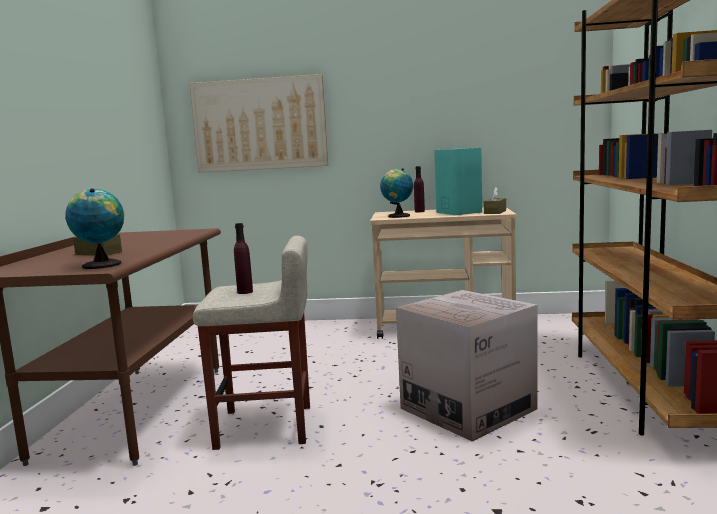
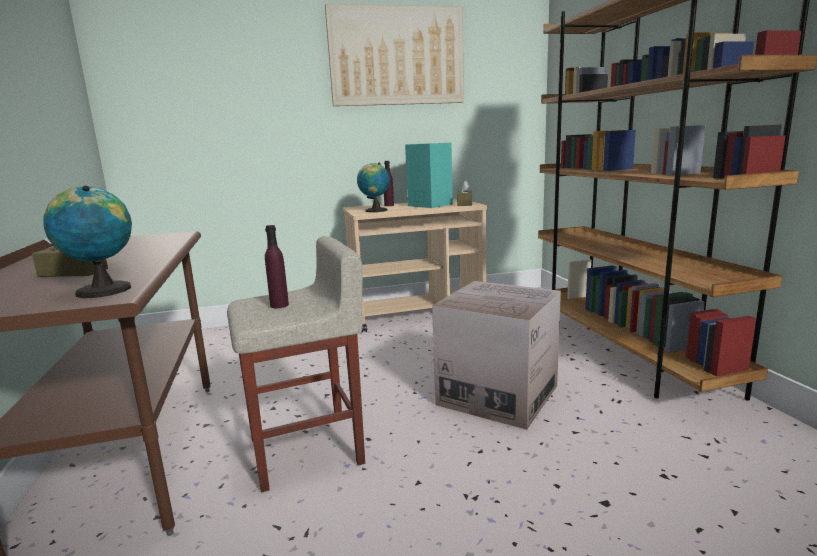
camera: 20 degrees left, 5 degrees up
(259, 124) = (212, 114): picture -> picture (397, 56)

